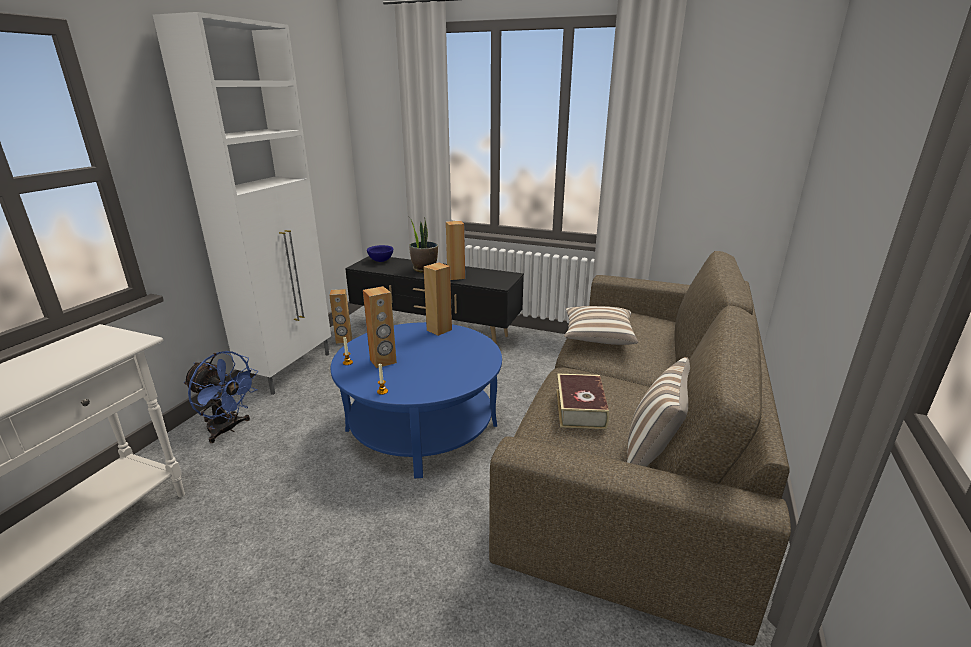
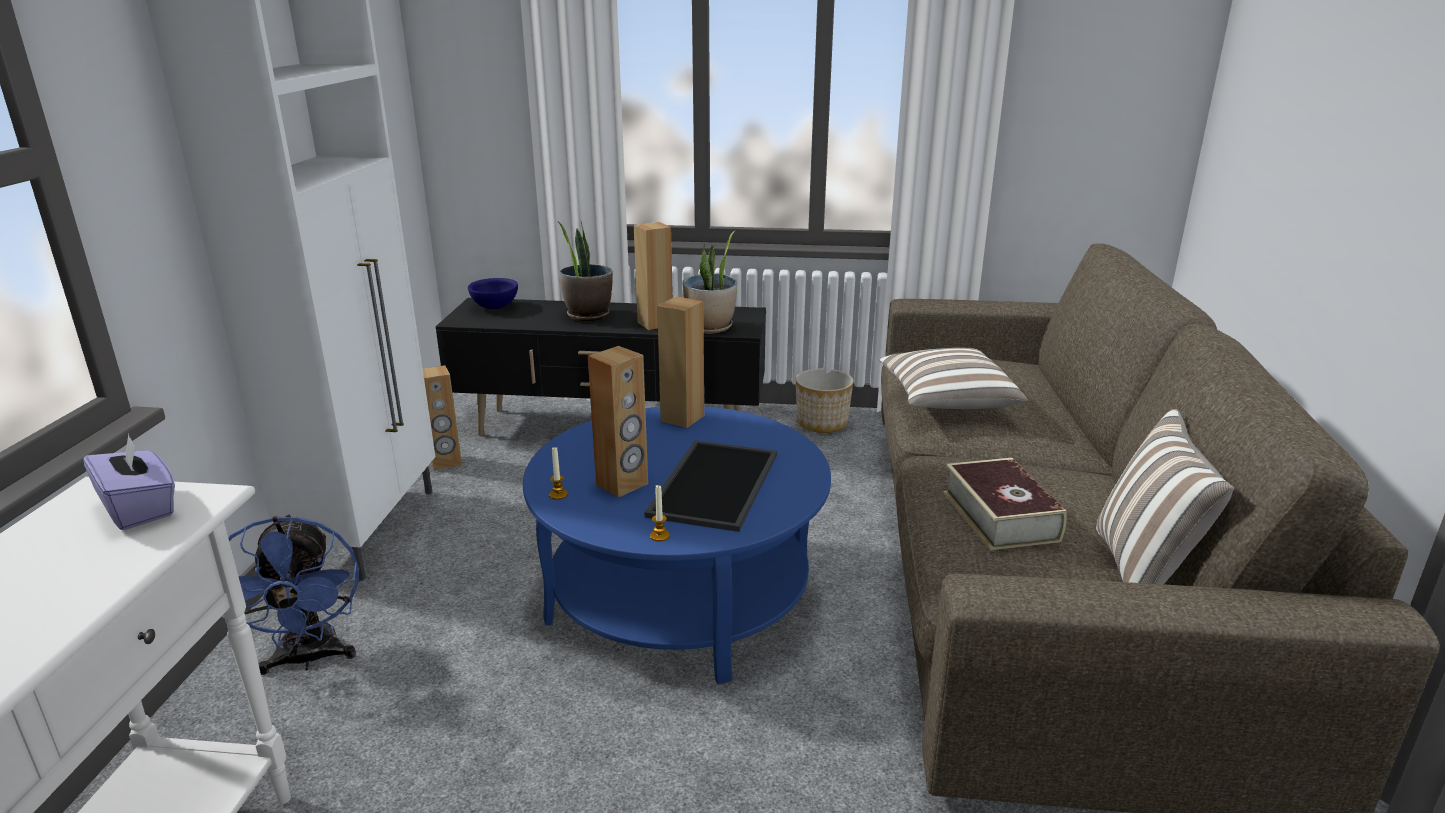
camera: 15 degrees left, 0 degrees up
(107, 342) = (140, 508): none -> purple tissue box
(228, 429) = (308, 659): blue fan -> blue fan turned 60 degrees clockwise
(431, 369) = (717, 485): none -> tray
(484, 282) = (710, 327): none -> potted plant
(553, 343) = (822, 423): none -> planter

